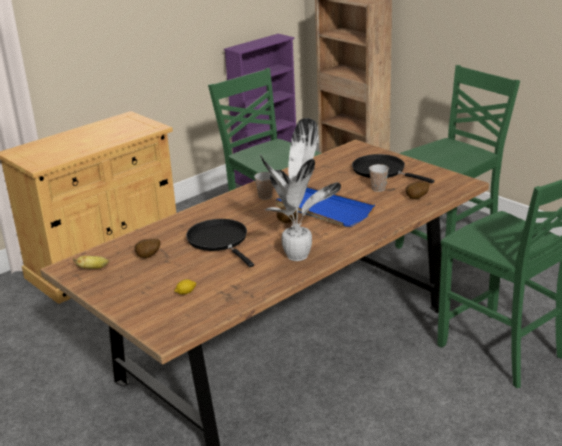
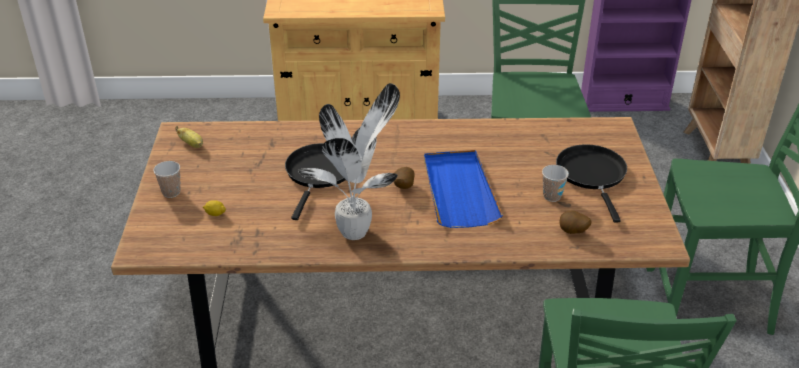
camera: 40 degrees right, 10 degrees up
(148, 257) = (244, 157): potato -> none
(265, 196) = (431, 144): cup -> cup (171, 192)

